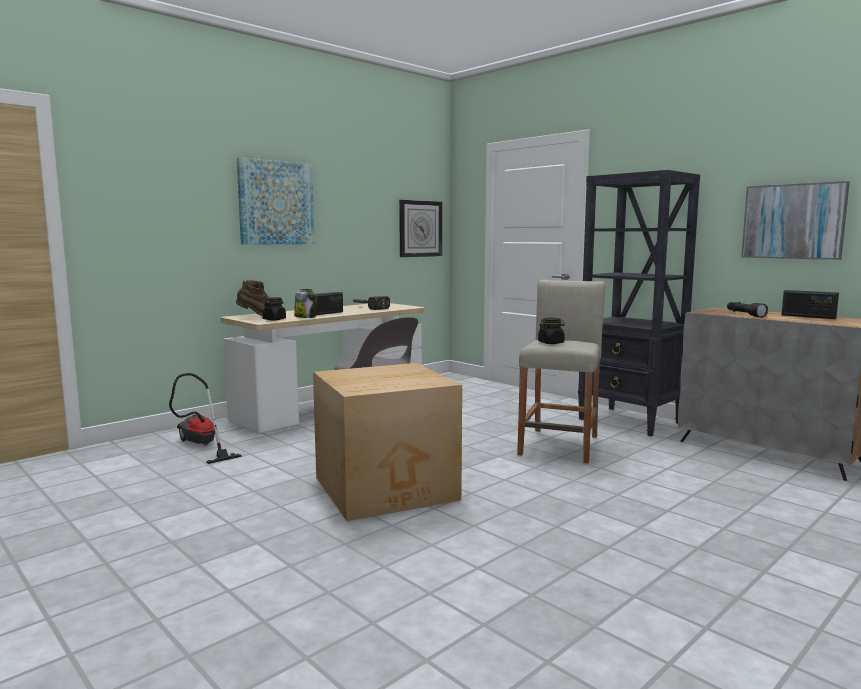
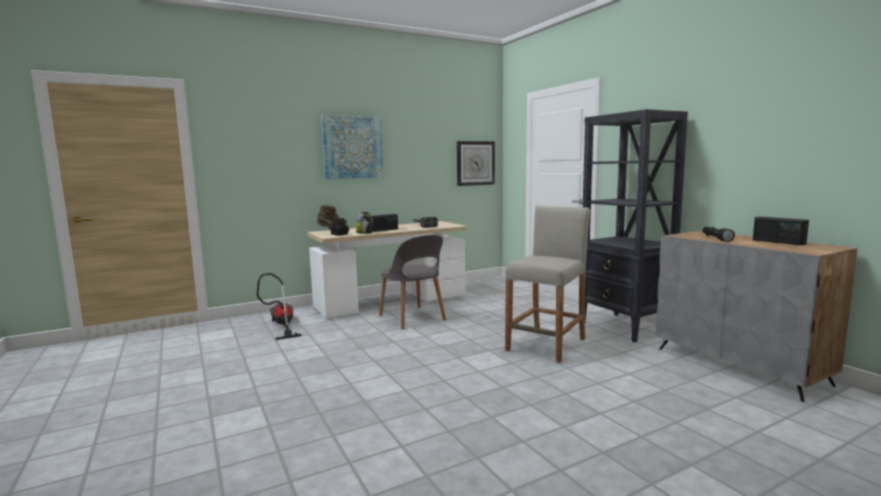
camera: 15 degrees right, 0 degrees up
(387, 488) = (383, 370): cardboard box -> none
(551, 343) = (533, 259): black jar -> none
(793, 221) = (771, 152): picture -> none

